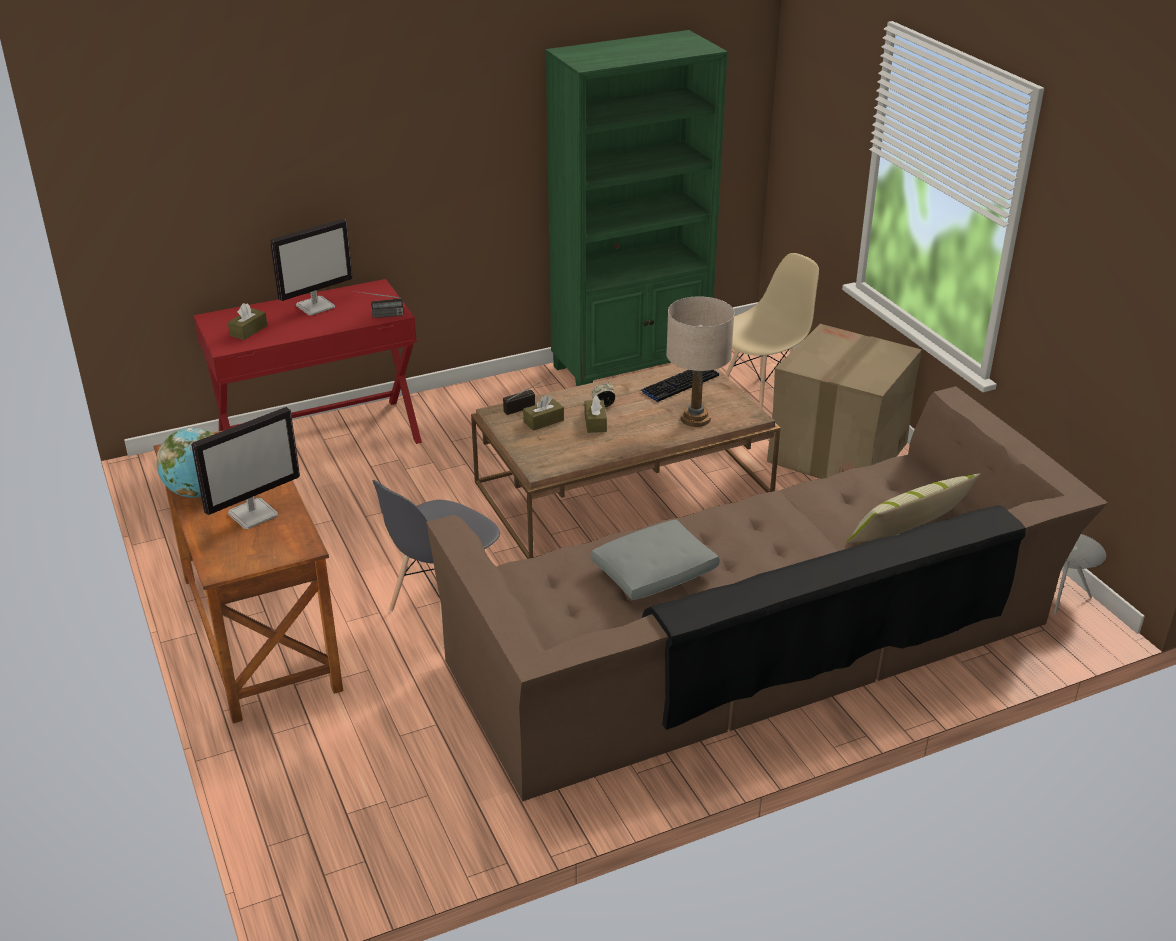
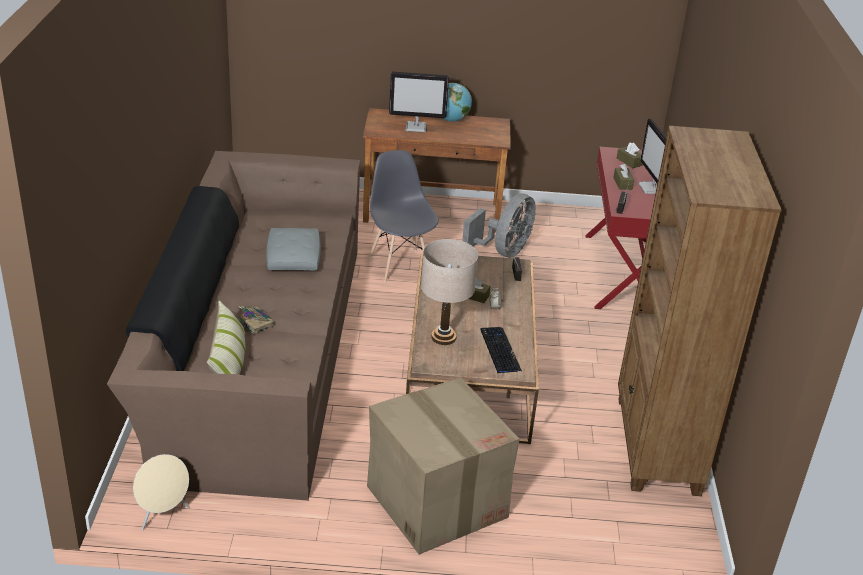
camera: 115 degrees right, 0 degrees up
(254, 514) = (416, 127): monitor -> monitor turned 75 degrees counterclockwise
(334, 536) = (503, 251): none -> grey fan
(543, 421) = (492, 277): brown tissue box -> brown tissue box (622, 183)
(631, 367) = (656, 446): green bookcase -> brown bookcase
(761, 397) = (556, 500): beige chair -> none
(820, 542) = (255, 322): none -> book

